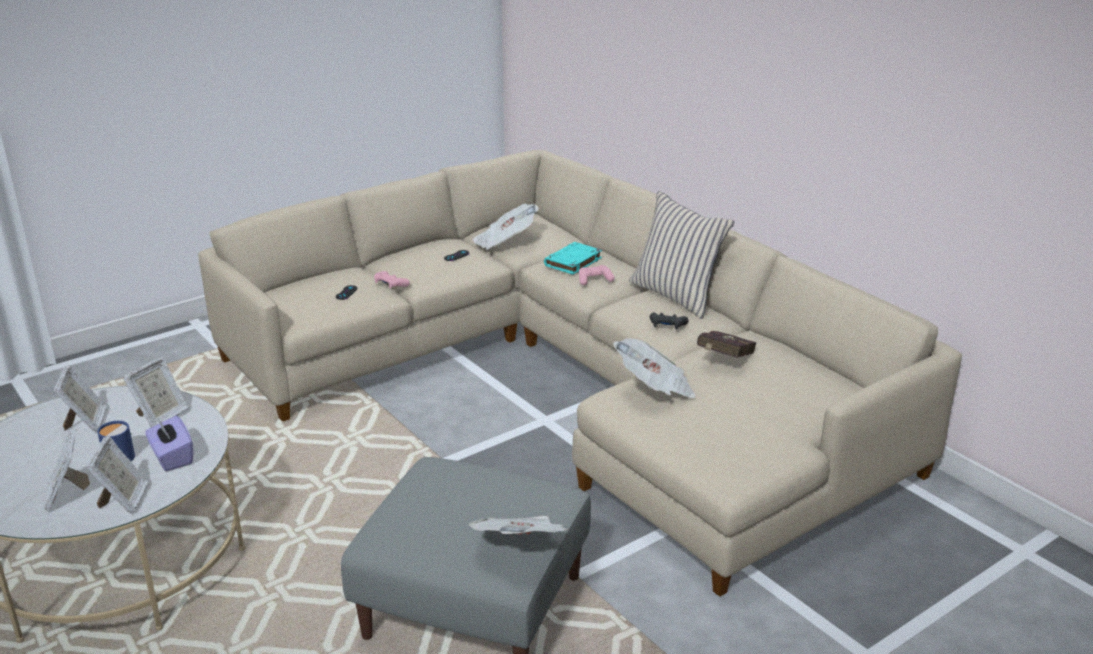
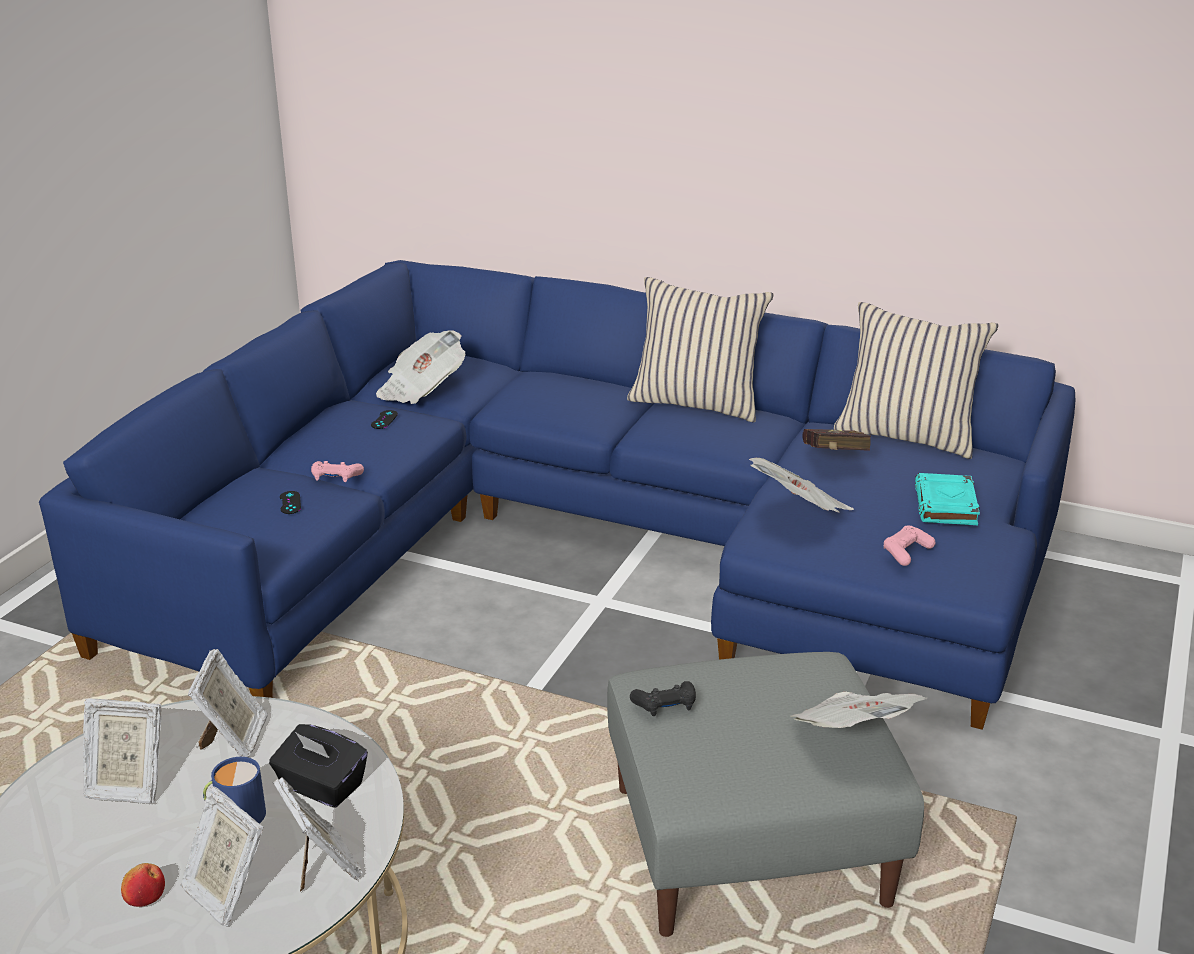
camera: 30 degrees left, 0 degrees up
(31, 482) = (145, 898): none -> apple
(86, 422) = (126, 786): picture frame -> picture frame turned 135 degrees clockwise
(172, 457) = (321, 787): purple tissue box -> black tissue box
(573, 262) = (538, 393): turquoise book -> turquoise book (946, 505)
(573, 382) = (587, 546): beige sofa -> blue sofa
(594, 280) = (587, 408): pink game controller -> pink game controller (906, 552)
(667, 325) = (729, 439): black game controller -> black game controller (665, 706)
(806, 358) = (907, 435): none -> beige pillow

